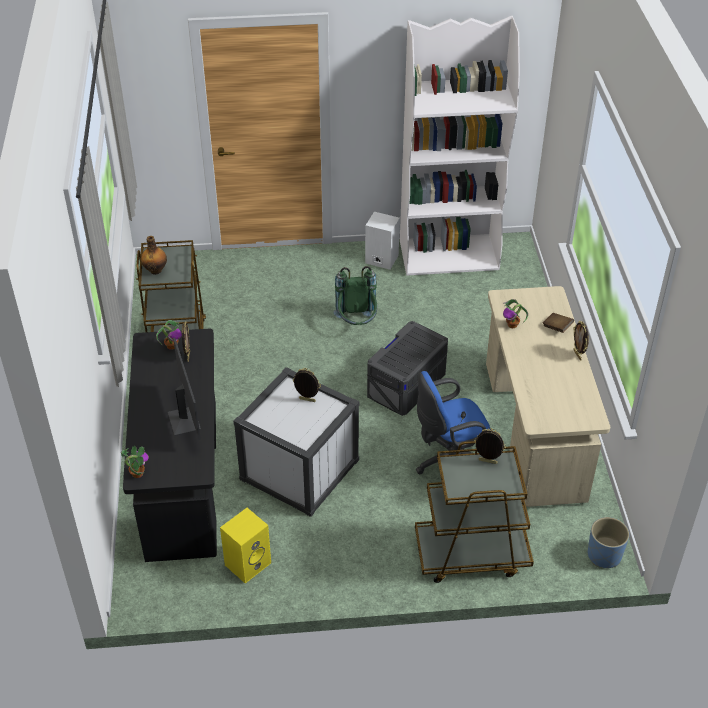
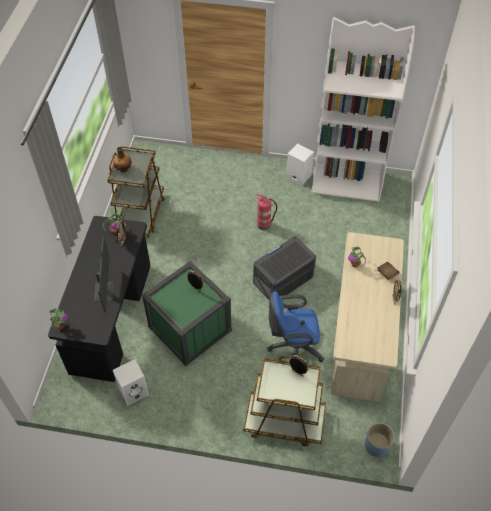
camera: 15 degrees right, 10 degrees up
(248, 563) = (134, 391): yellow speaker -> white speaker
(299, 469) = (189, 328): white storage box -> green storage box
(357, 324) = (264, 225): green backpack -> fire extinguisher

